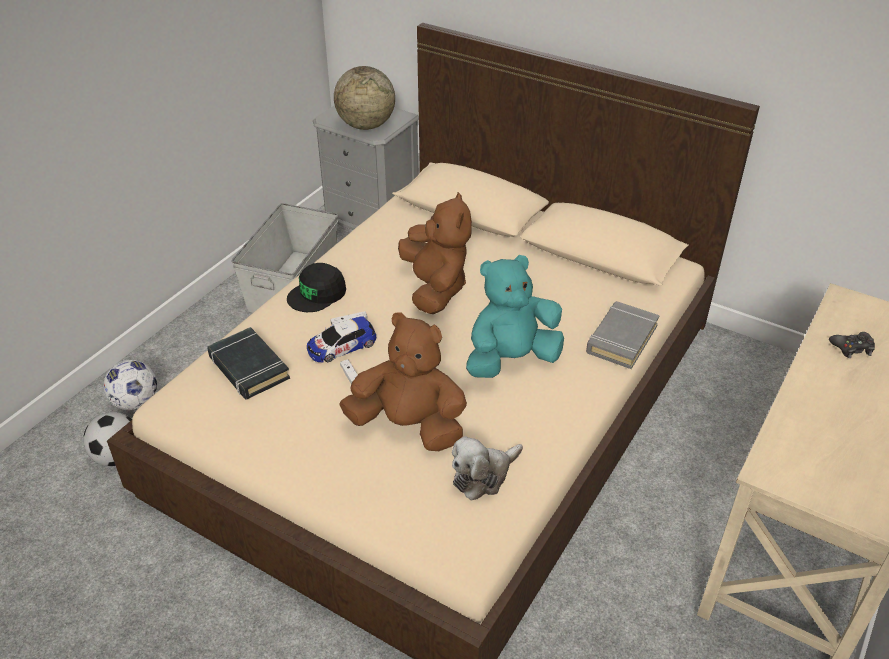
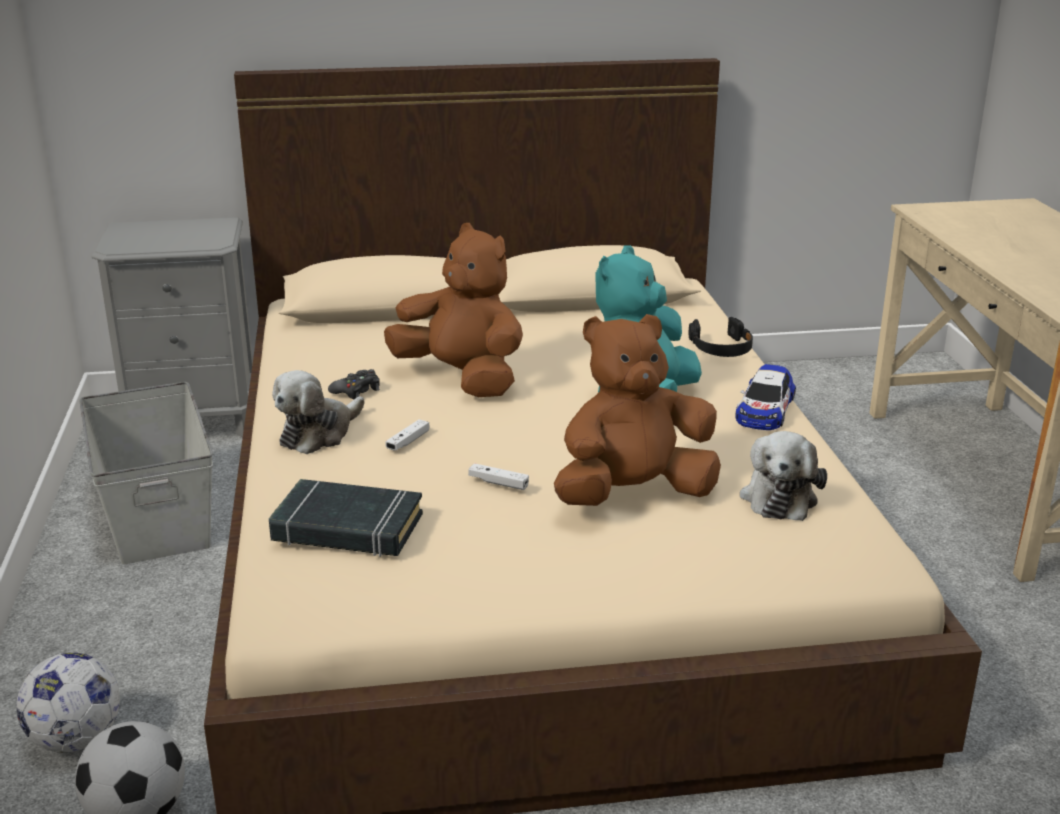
camera: 40 degrees left, 15 degrees down
(317, 294) = (319, 434): black cap -> plush toy
(341, 346) = (437, 461): toy car -> toy car (765, 410)
(366, 125) = (185, 240): globe -> none
(621, 339) = (721, 347): grey book -> black headphones
(852, 348) = (984, 233): black game controller -> black game controller (357, 391)

